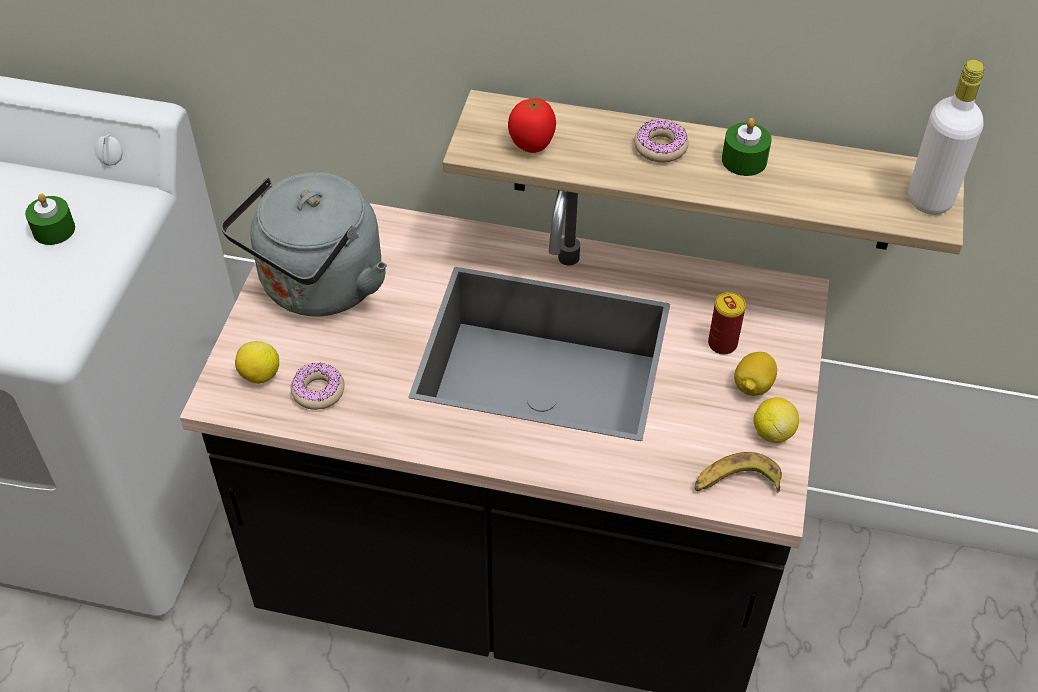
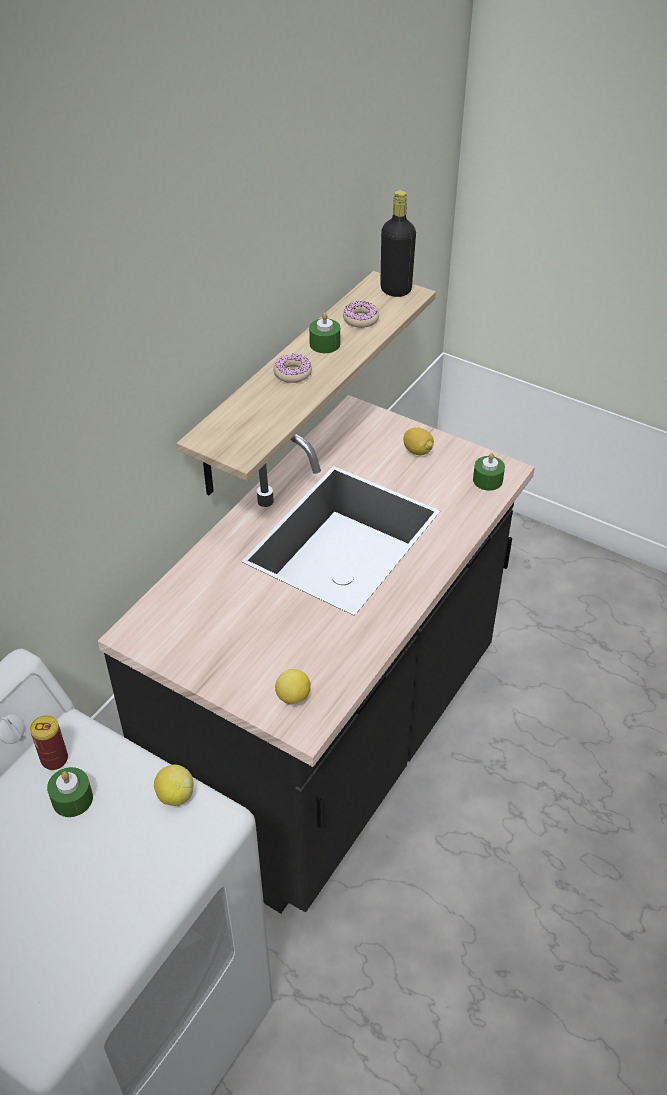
camera: 70 degrees left, 5 degrees down
(317, 288) = (220, 644): grey kettle -> none
(318, 391) = (326, 665): donut -> donut (360, 319)
(532, 146) = (257, 427): tomato -> none
(722, 344) = (378, 453): can -> can (54, 759)
(736, 482) = (487, 480): banana -> green candle
(772, 432) = (456, 454): lemon -> lemon (175, 795)
(929, 199) = (396, 290): white bottle -> black bottle

